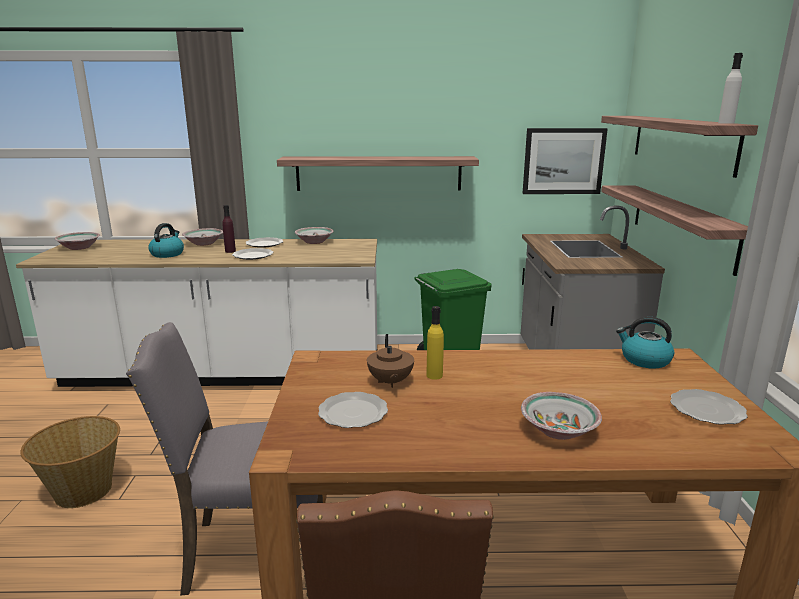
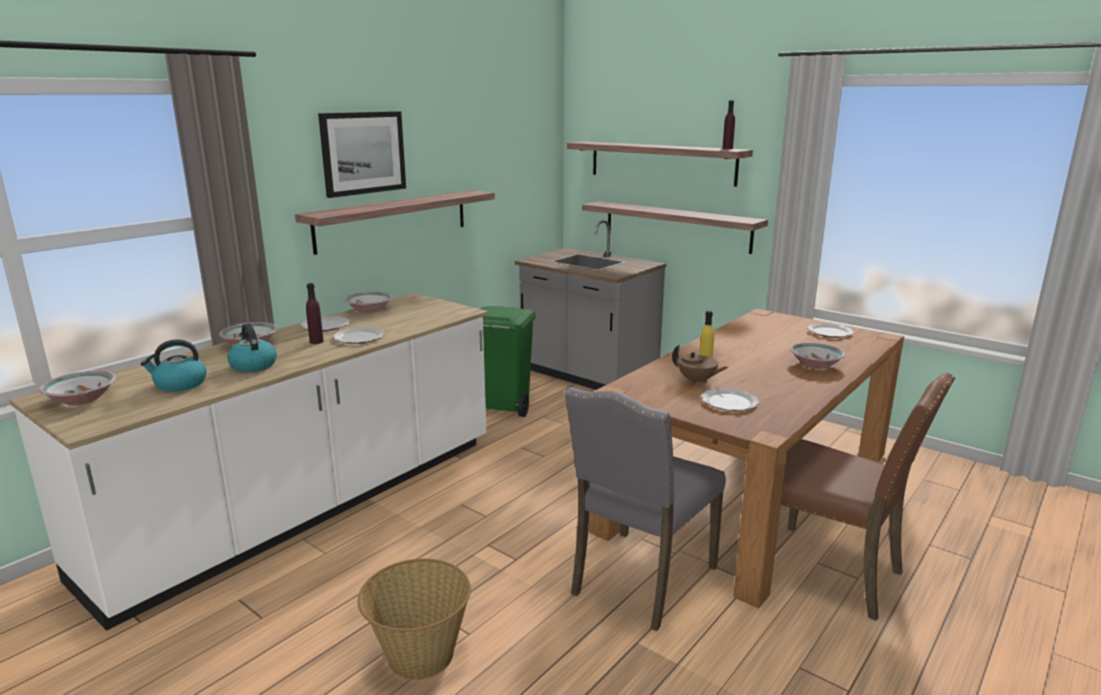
camera: 50 degrees left, 0 degrees up
(563, 161) = (531, 186): picture -> picture (363, 153)
(644, 360) = (757, 321): kettle -> kettle (180, 384)
(726, 123) = (727, 148): white bottle -> purple bottle

